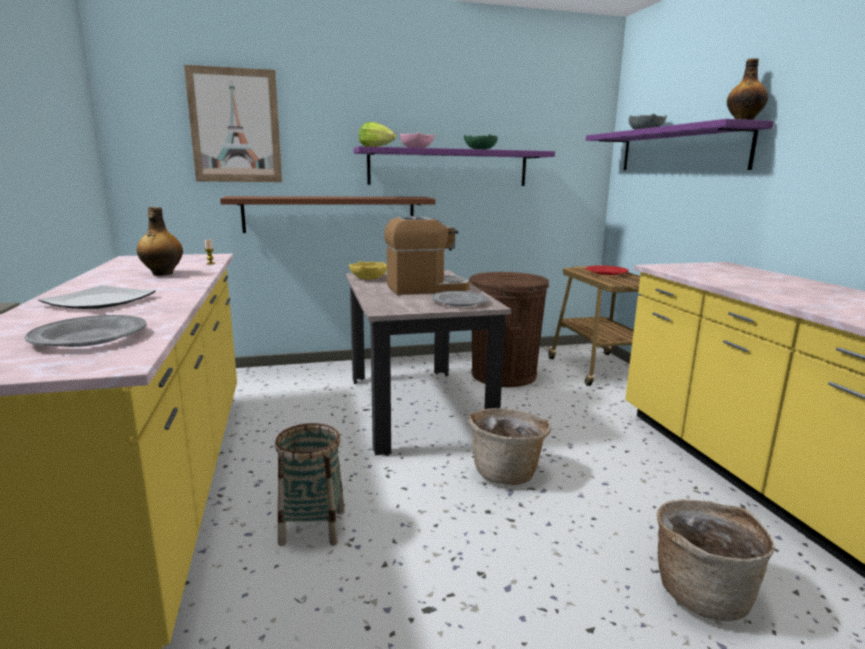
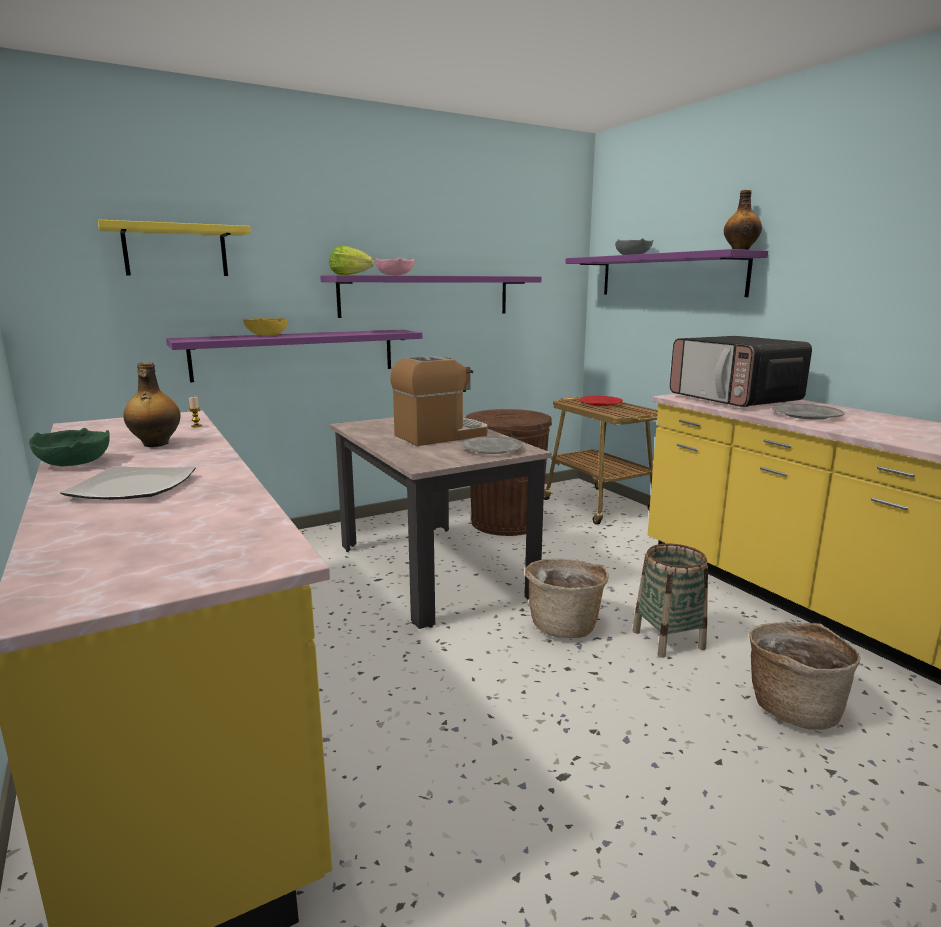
camera: 15 degrees left, 0 degrees up
(89, 337) = (194, 533): grey plate -> grey plate (806, 415)
(235, 126) = (175, 251): picture -> yellow shelf
(312, 527) = (394, 718): basket -> basket (668, 640)
(330, 214) = (296, 354): brown shelf -> purple shelf
(369, 278) = (364, 428): yellow bowl -> yellow bowl (267, 335)
(480, 149) = (464, 275): green bowl -> green bowl (74, 463)
(718, 272) = (734, 399): none -> microwave

